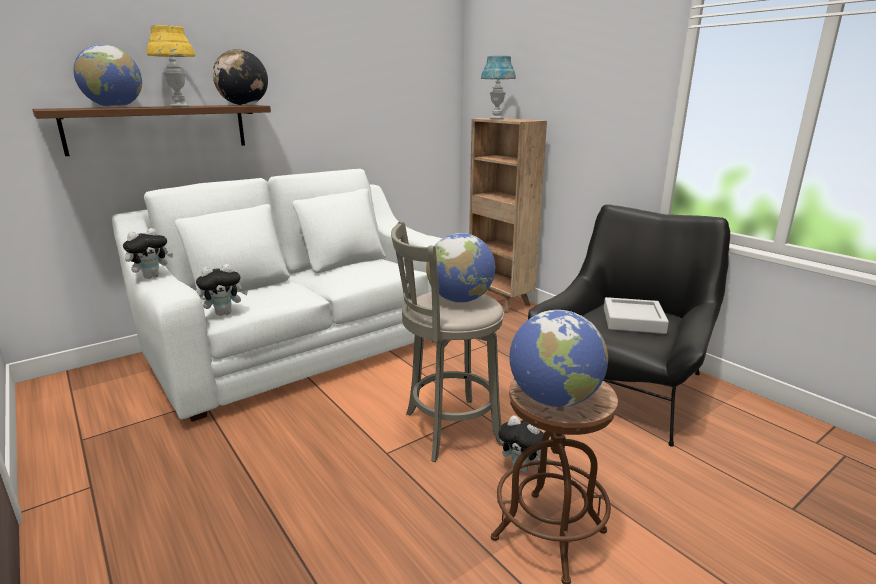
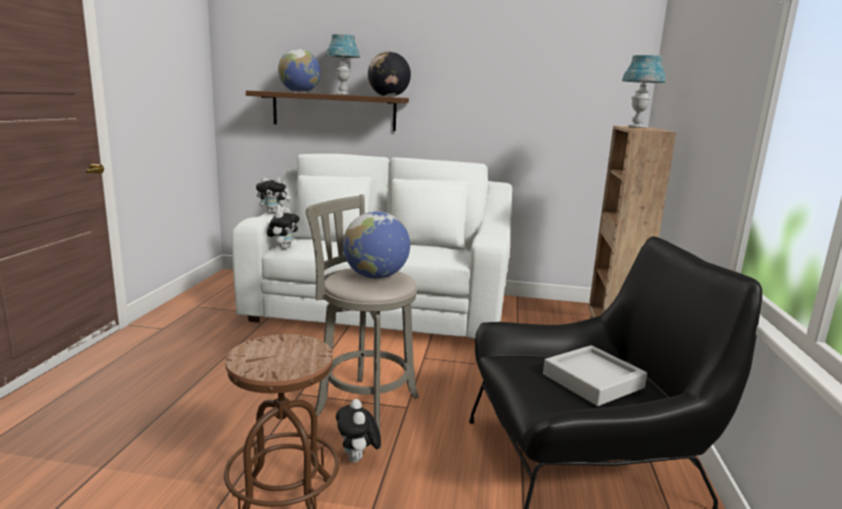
camera: 45 degrees right, 5 degrees down
(180, 106) = (343, 94): yellow table lamp -> blue table lamp
(224, 313) = (284, 247): plush toy -> plush toy turned 90 degrees counterclockwise
(554, 399) = (261, 354): globe -> none

